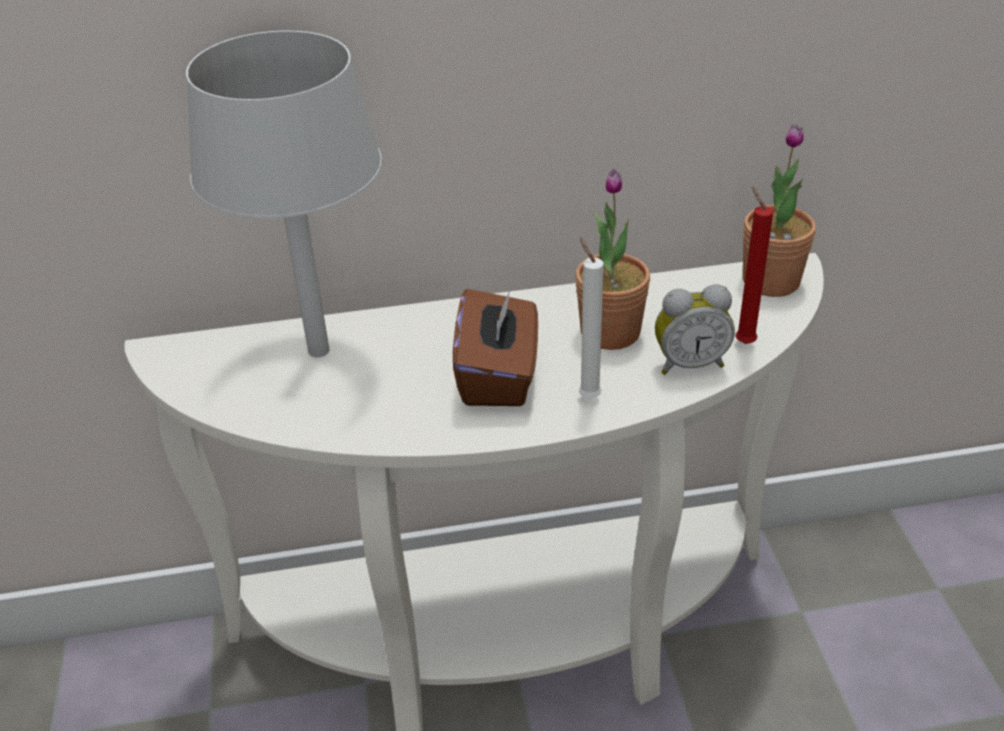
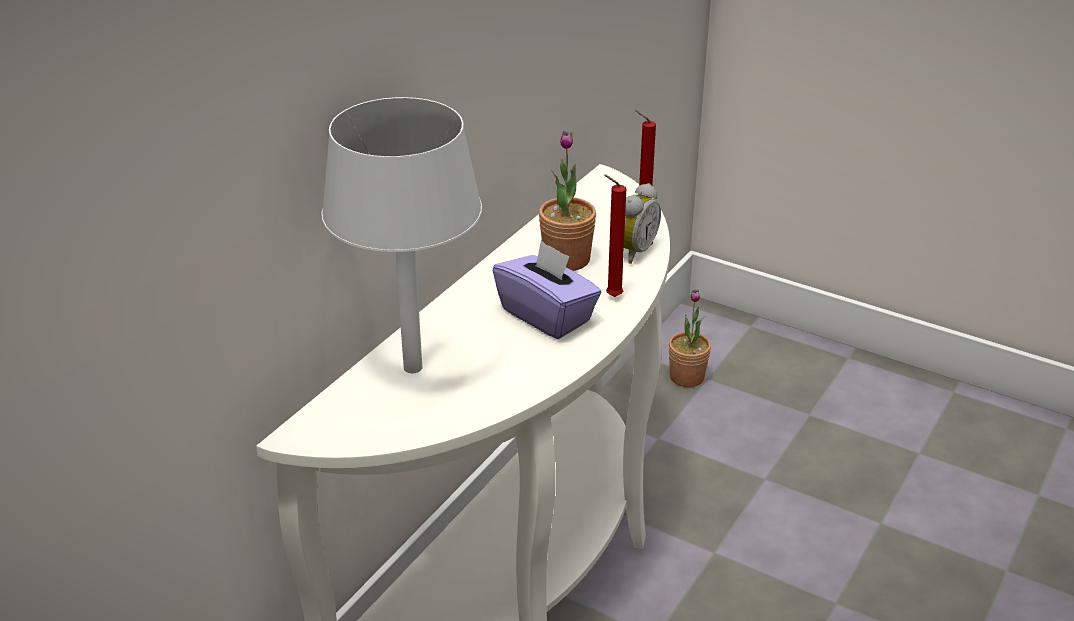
camera: 50 degrees left, 5 degrees down
(498, 376) = (547, 315): brown tissue box -> purple tissue box
(587, 396) = (611, 296): white candle -> red candle
(771, 281) = (603, 189): potted plant -> potted plant (687, 377)

